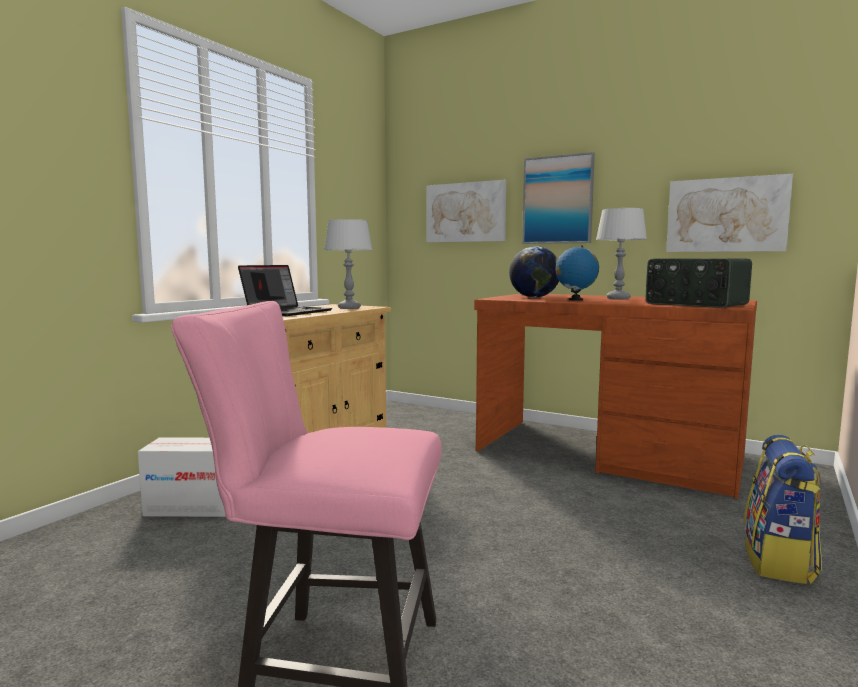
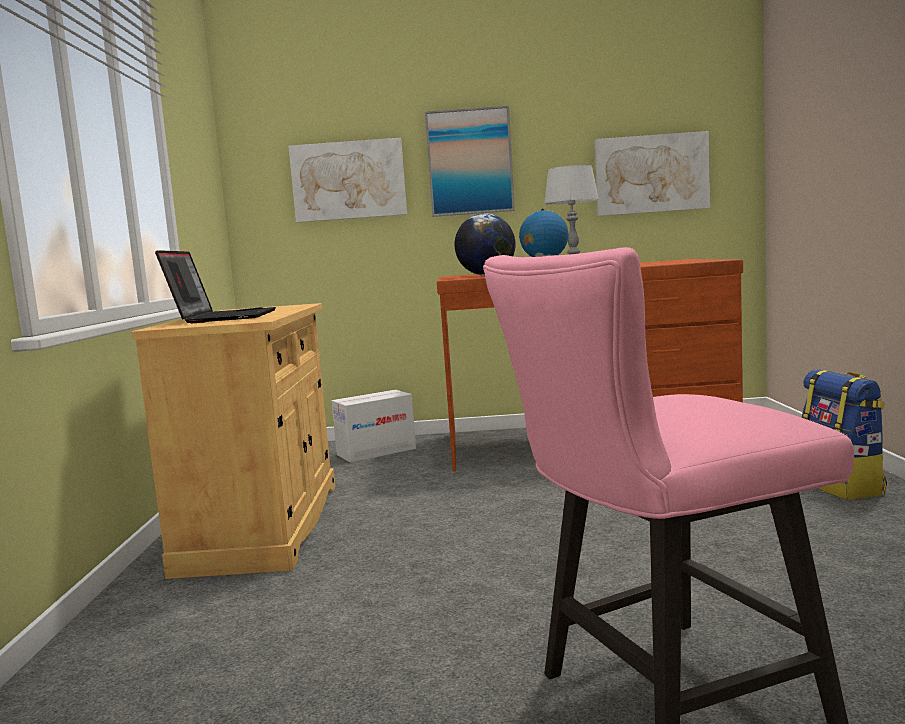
camera: 30 degrees left, 0 degrees up
(193, 507) = (190, 626): cardboard box -> cardboard box (376, 452)
(349, 308) = (278, 308): grey table lamp -> none
(695, 304) = (672, 262): radio -> none

